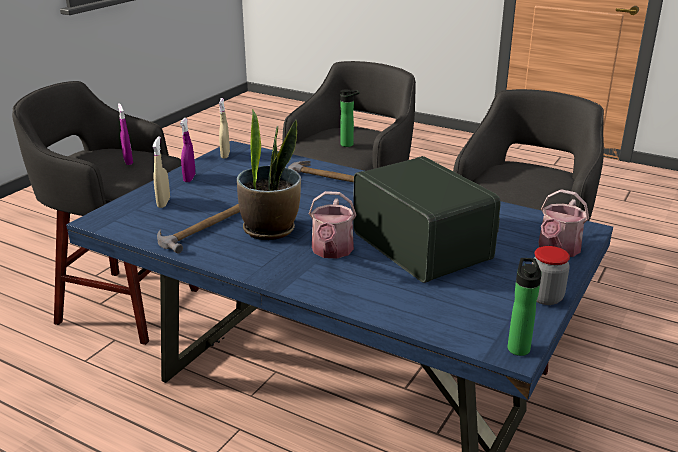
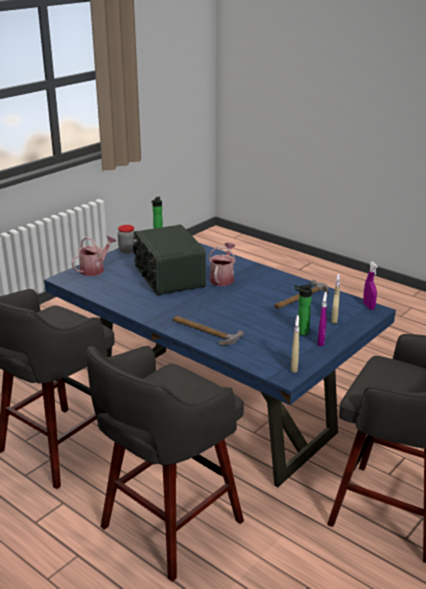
camera: 170 degrees left, 0 degrees up
(128, 161) = (388, 381): purple spray bottle -> purple spray bottle (368, 306)
(270, 229) = (257, 294): potted plant -> none
(349, 144) = (169, 385): bottle -> bottle (300, 332)

